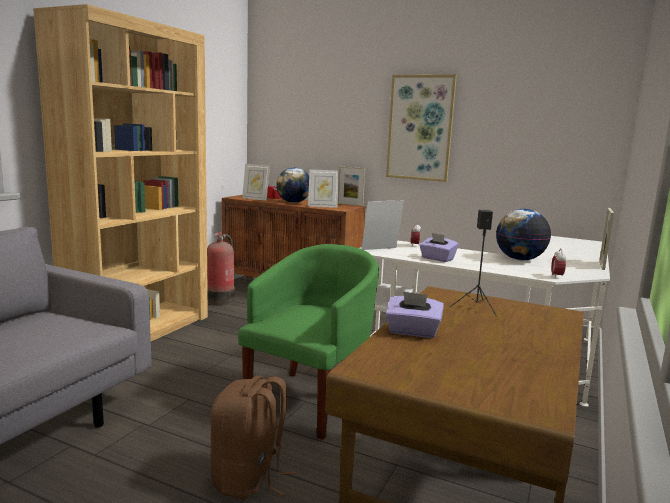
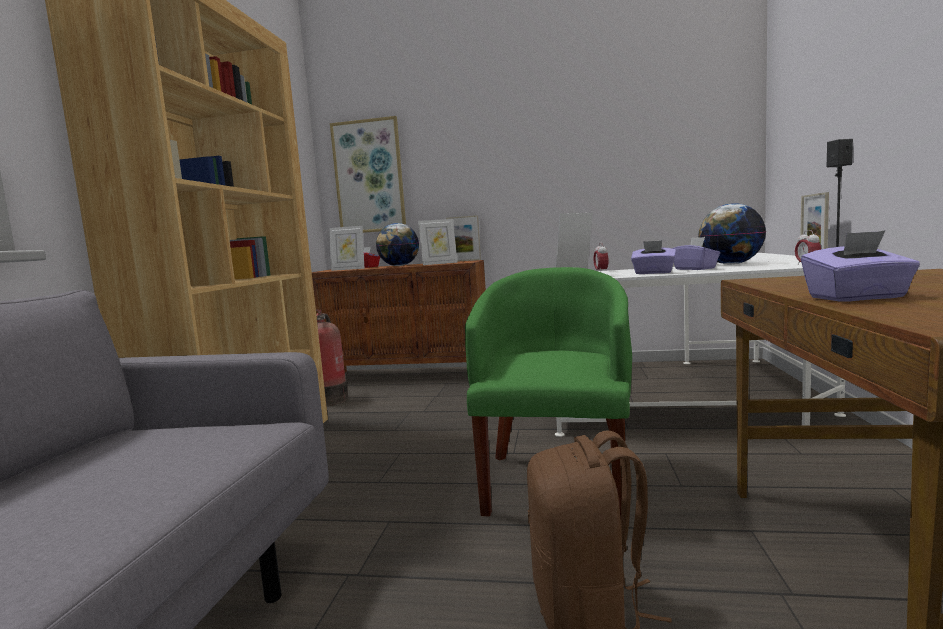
camera: 15 degrees left, 5 degrees down
(420, 128) = (537, 161): picture -> picture (369, 177)
(477, 260) = (695, 269): none -> purple tissue box

